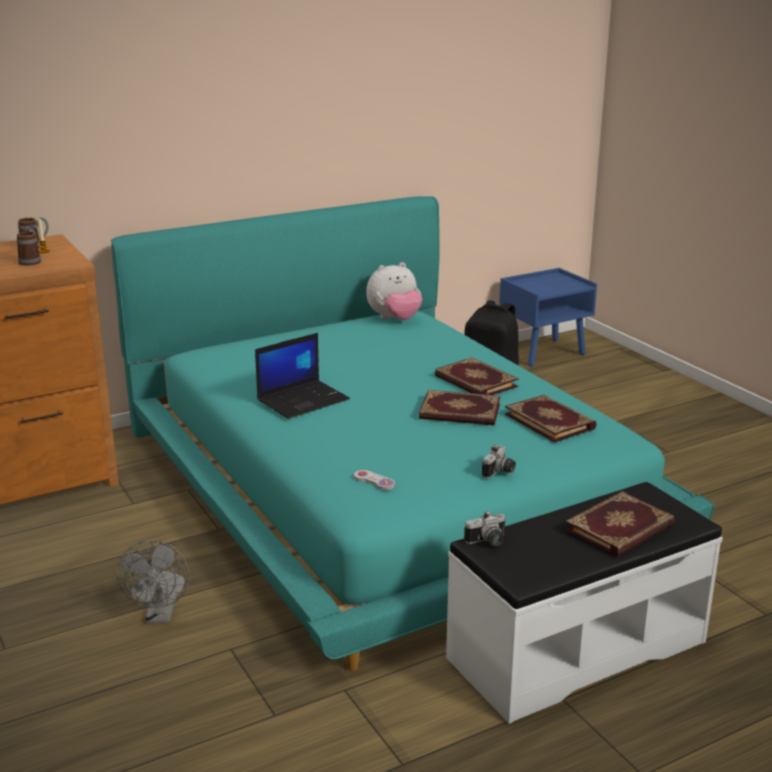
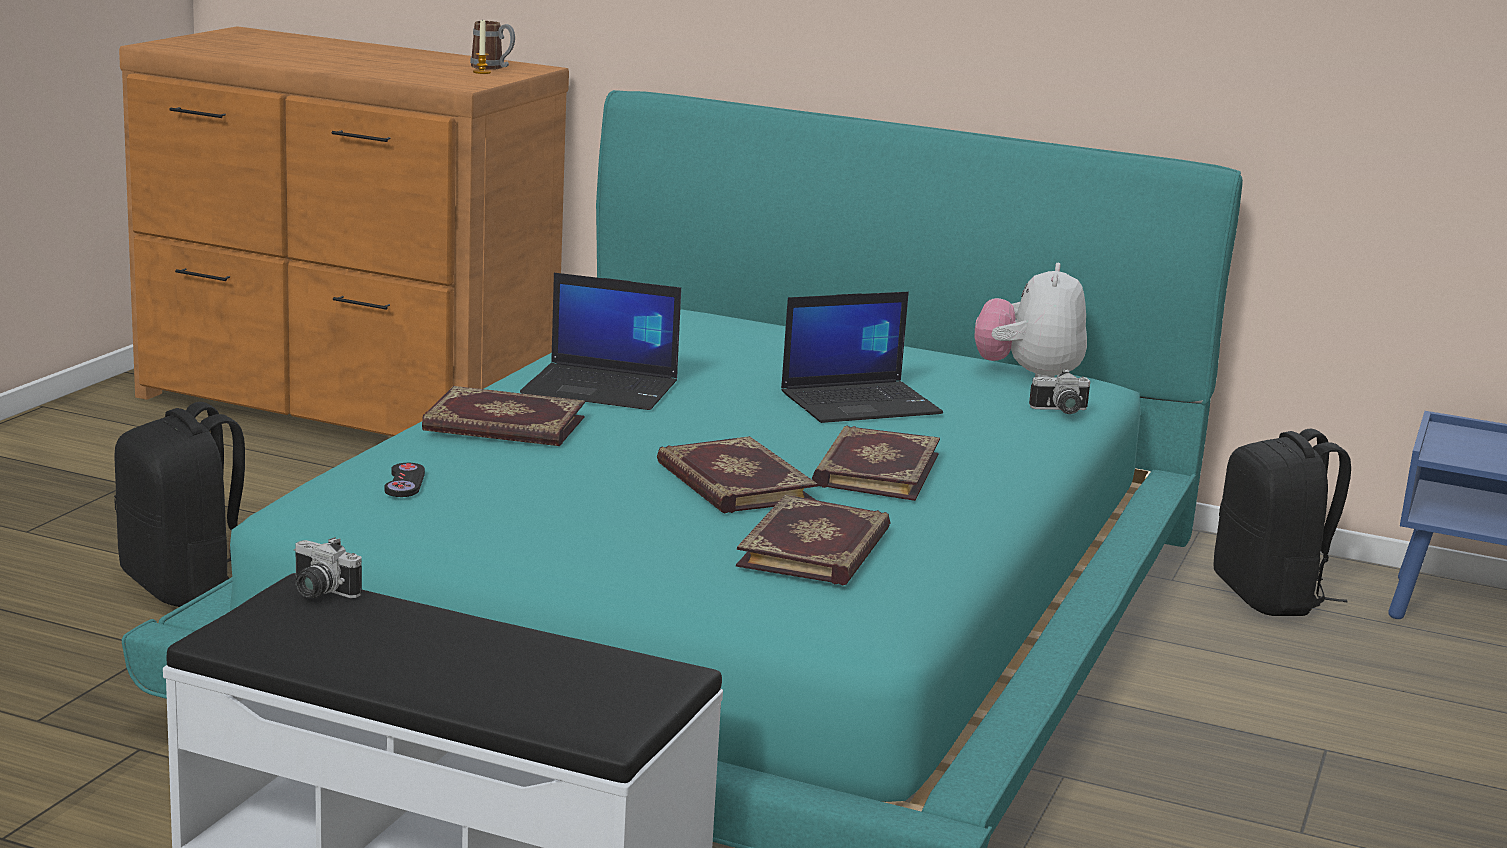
camera: 50 degrees right, 5 degrees down
(31, 261) = (435, 74): mug -> none
(160, 616) = (185, 586): grey fan -> black backpack
(374, 481) = (405, 482): white game controller -> black game controller
(393, 357) = (861, 403): none -> laptop
(395, 319) = (1028, 376): plush toy -> plush toy turned 75 degrees clockwise
(500, 472) = (564, 553): camera -> camera (1061, 411)
(621, 529) = (493, 676): book -> book (503, 425)

